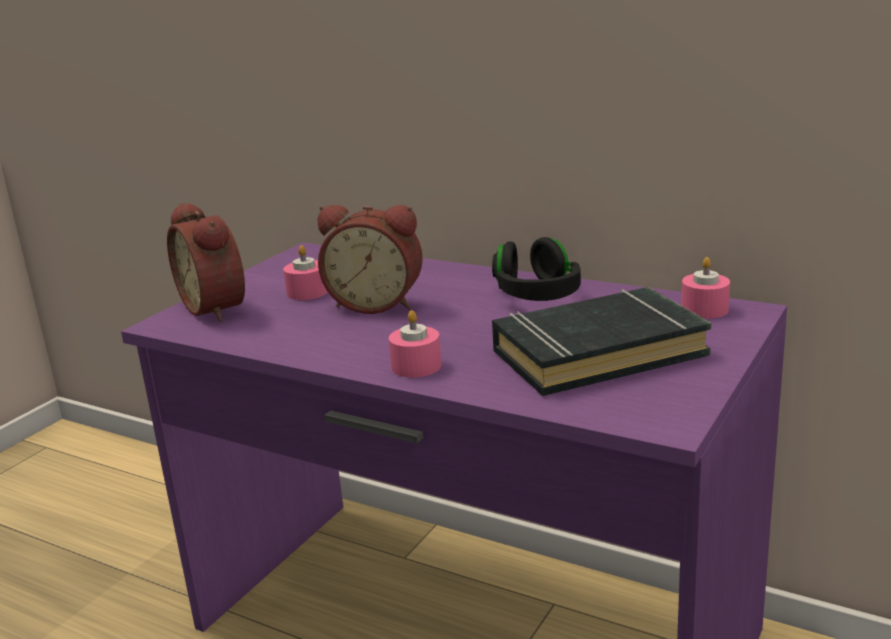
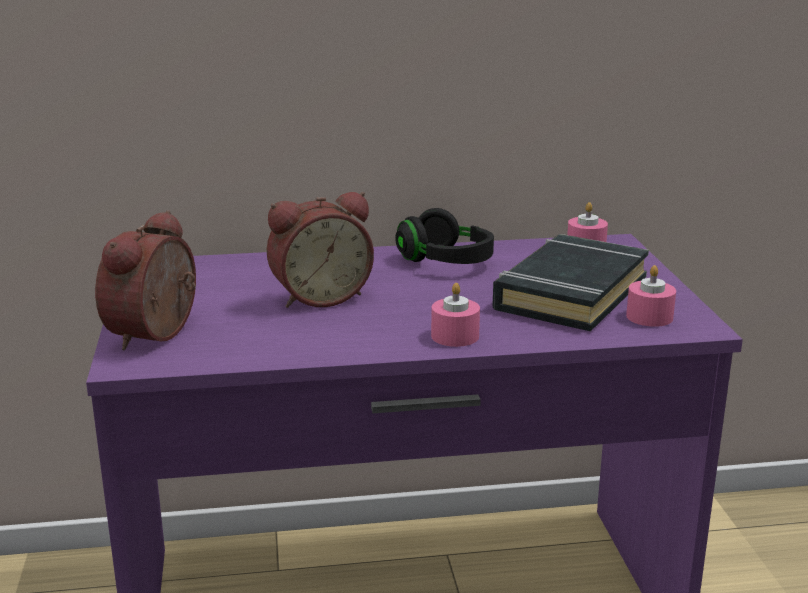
camera: 40 degrees left, 0 degrees up
(218, 307) = (158, 335): alarm clock -> alarm clock turned 90 degrees clockwise
(307, 292) = (228, 302): pink candle -> pink candle (649, 317)

